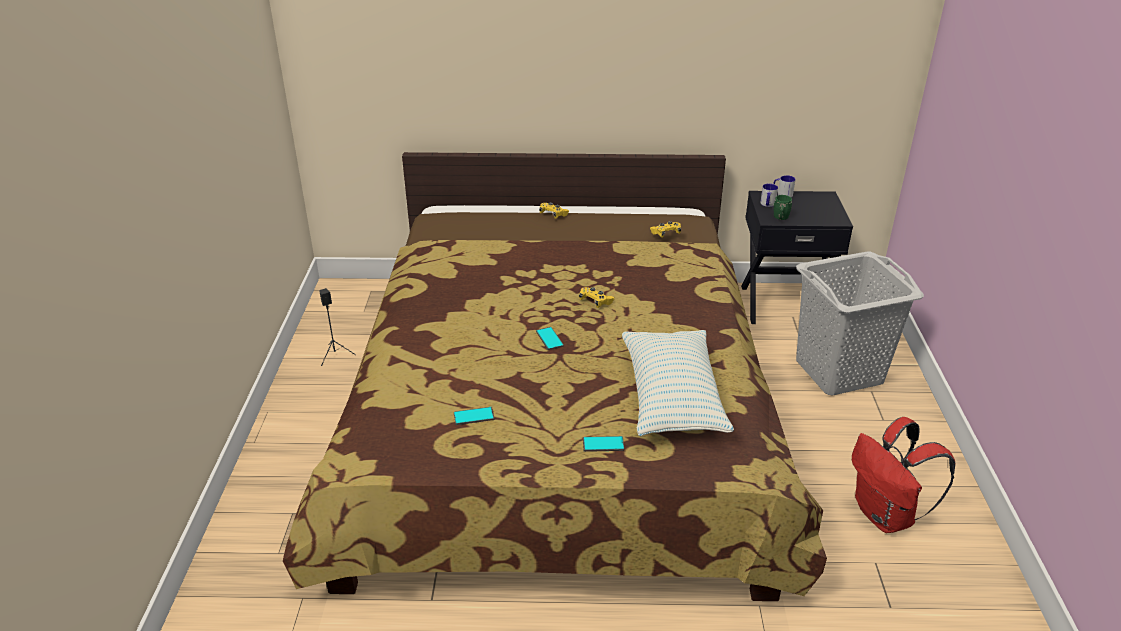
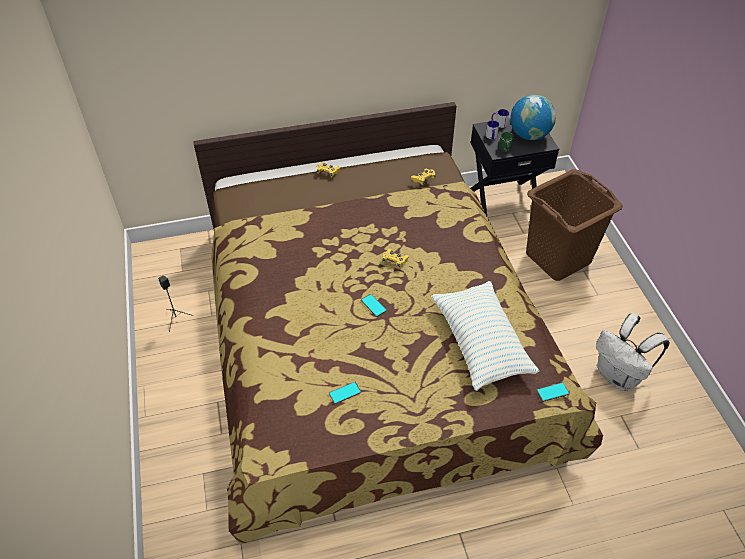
camera: 15 degrees left, 15 degrees up
(603, 444) = (447, 397): phone -> phone (552, 392)
(818, 209) = (529, 135): none -> globe
(839, 372) = (558, 258): grey laundry basket -> brown laundry basket
(886, 516) = (619, 376): red backpack -> white backpack

